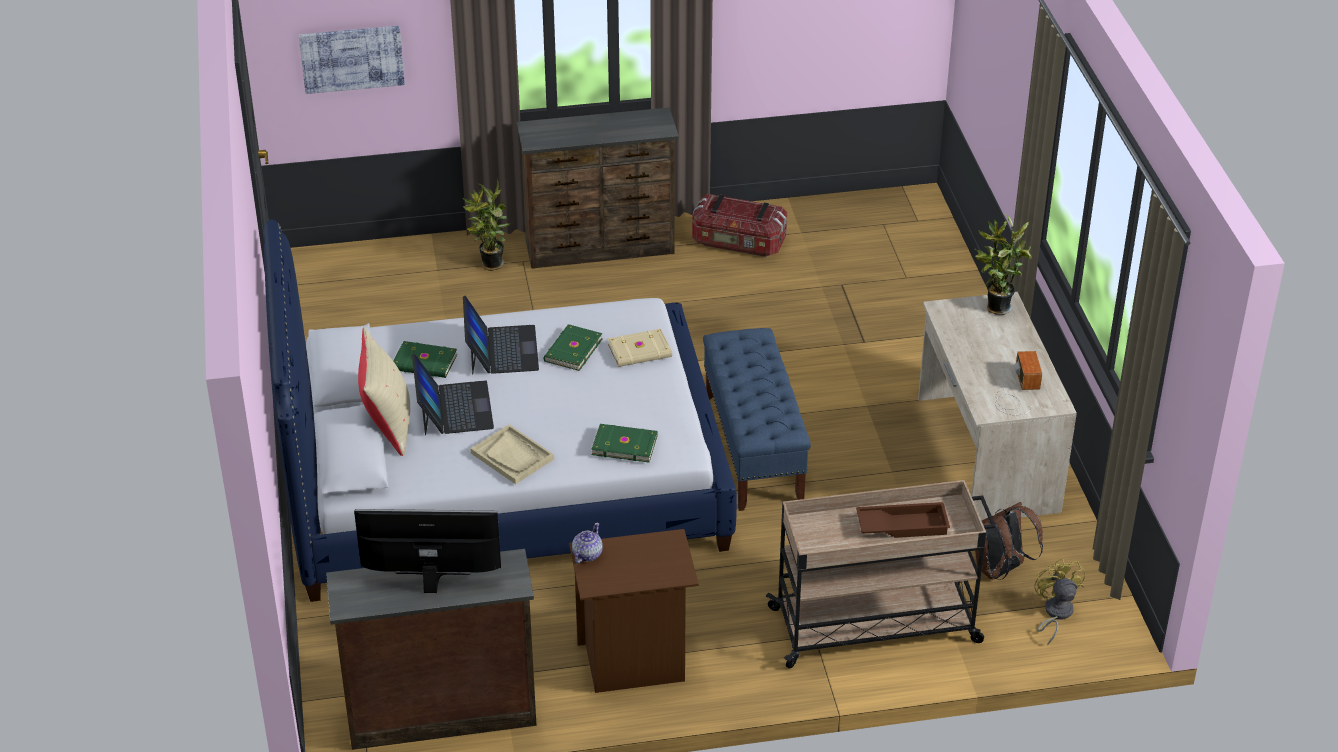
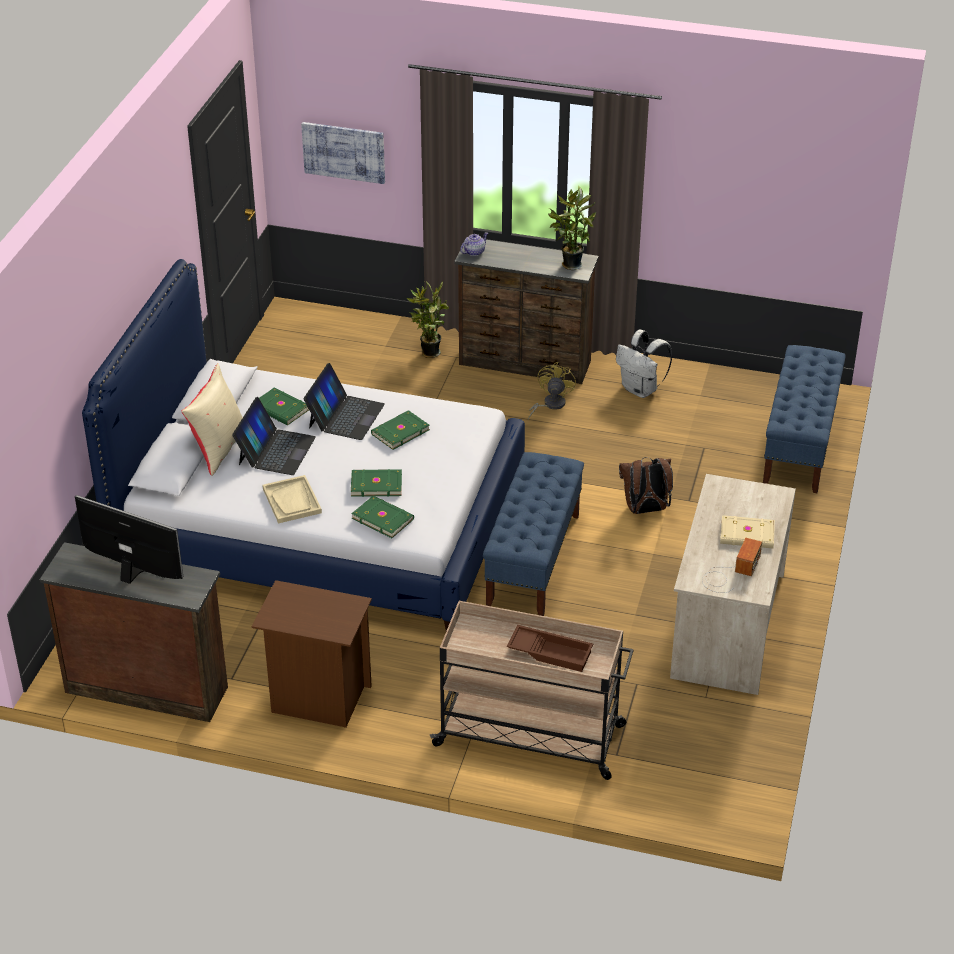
camera: 25 degrees right, 0 degrees up
(587, 554) = (281, 594): teapot -> teapot (474, 252)
(590, 412) = (376, 484): none -> green book
(640, 351) = (452, 448): beige book -> beige book (747, 535)
(738, 243) = (641, 390): storage box -> white backpack
(931, 255) = (799, 444): none -> blue bench
(995, 307) = (765, 496): potted plant -> potted plant (570, 264)
(999, 570) = (668, 726): brown backpack -> brown backpack (645, 510)
(1055, 614) = (690, 778): yellow fan -> yellow fan (550, 405)

